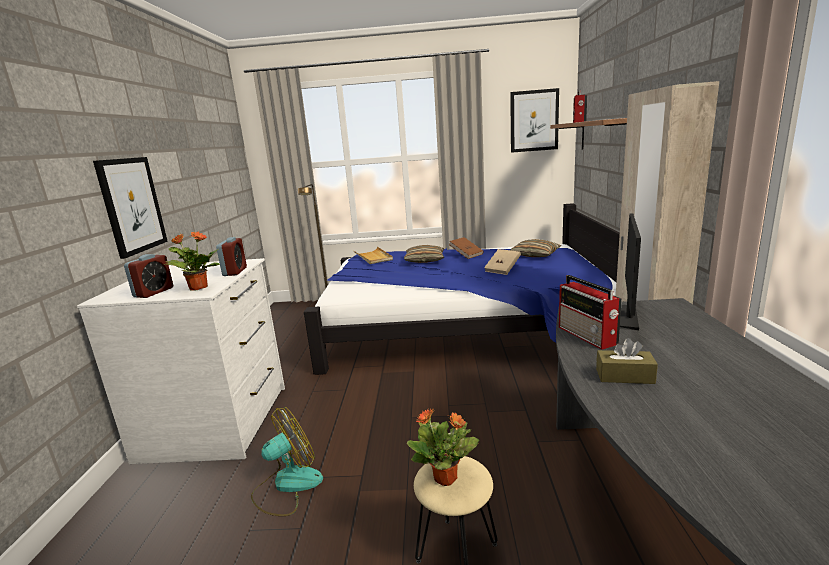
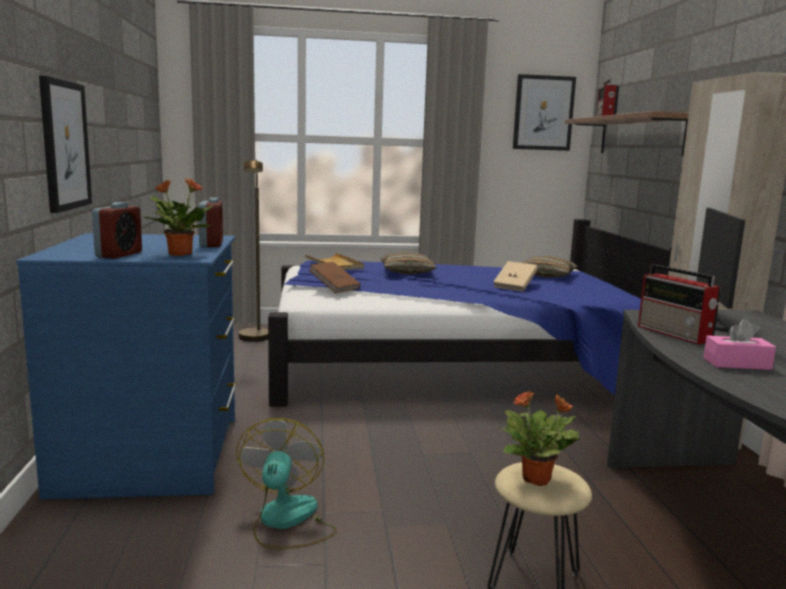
camera: 10 degrees left, 5 degrees down
(218, 422) = (153, 455): white dresser -> blue dresser
(287, 485) = (286, 521): fan -> fan turned 45 degrees counterclockwise
(466, 255) = (459, 269): brown book -> brown book (334, 288)
(624, 376) = (736, 364): brown tissue box -> pink tissue box

